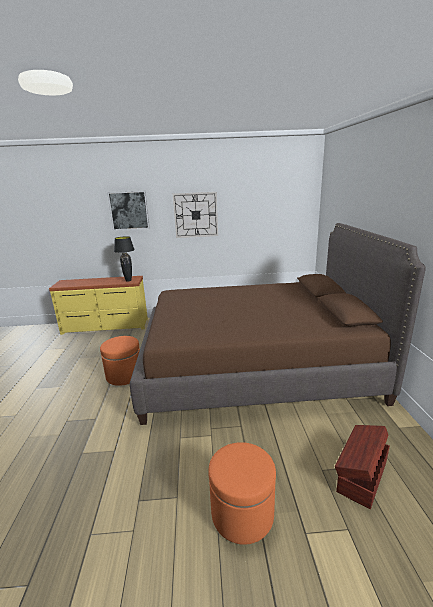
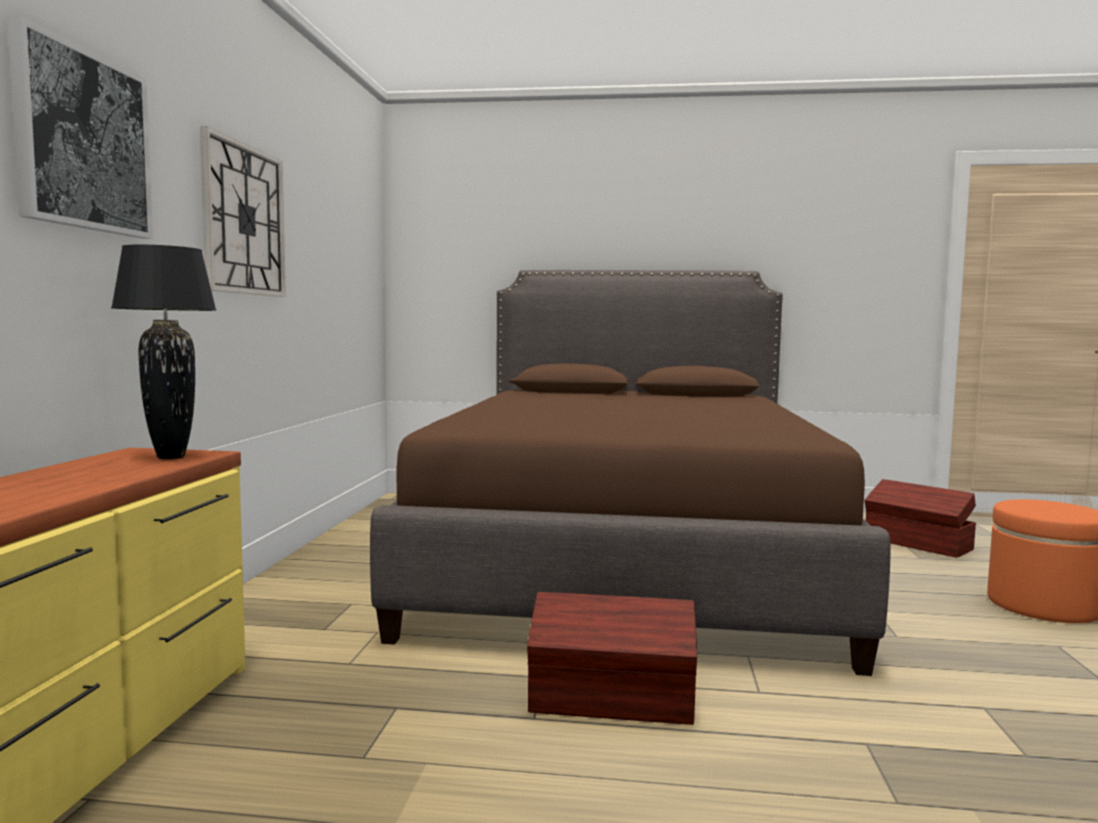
camera: 80 degrees left, 15 degrees down
(124, 375) = (613, 702): orange ottoman -> brown storage box

